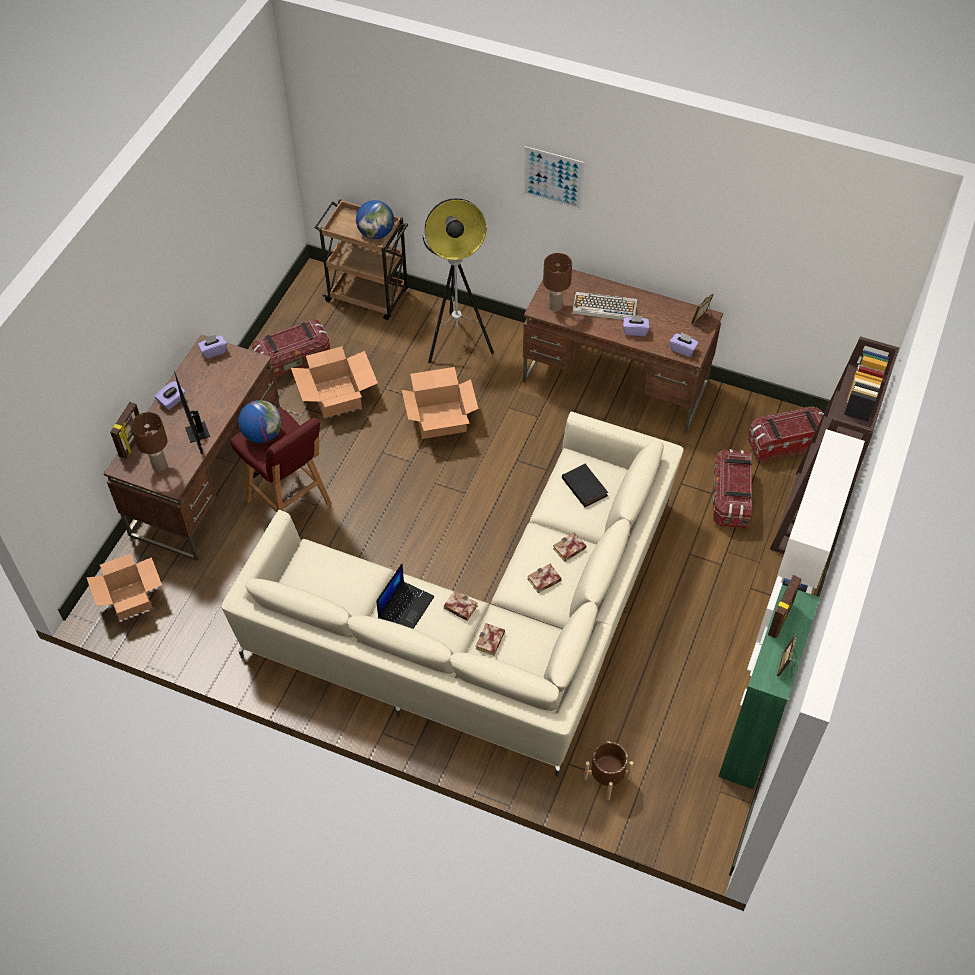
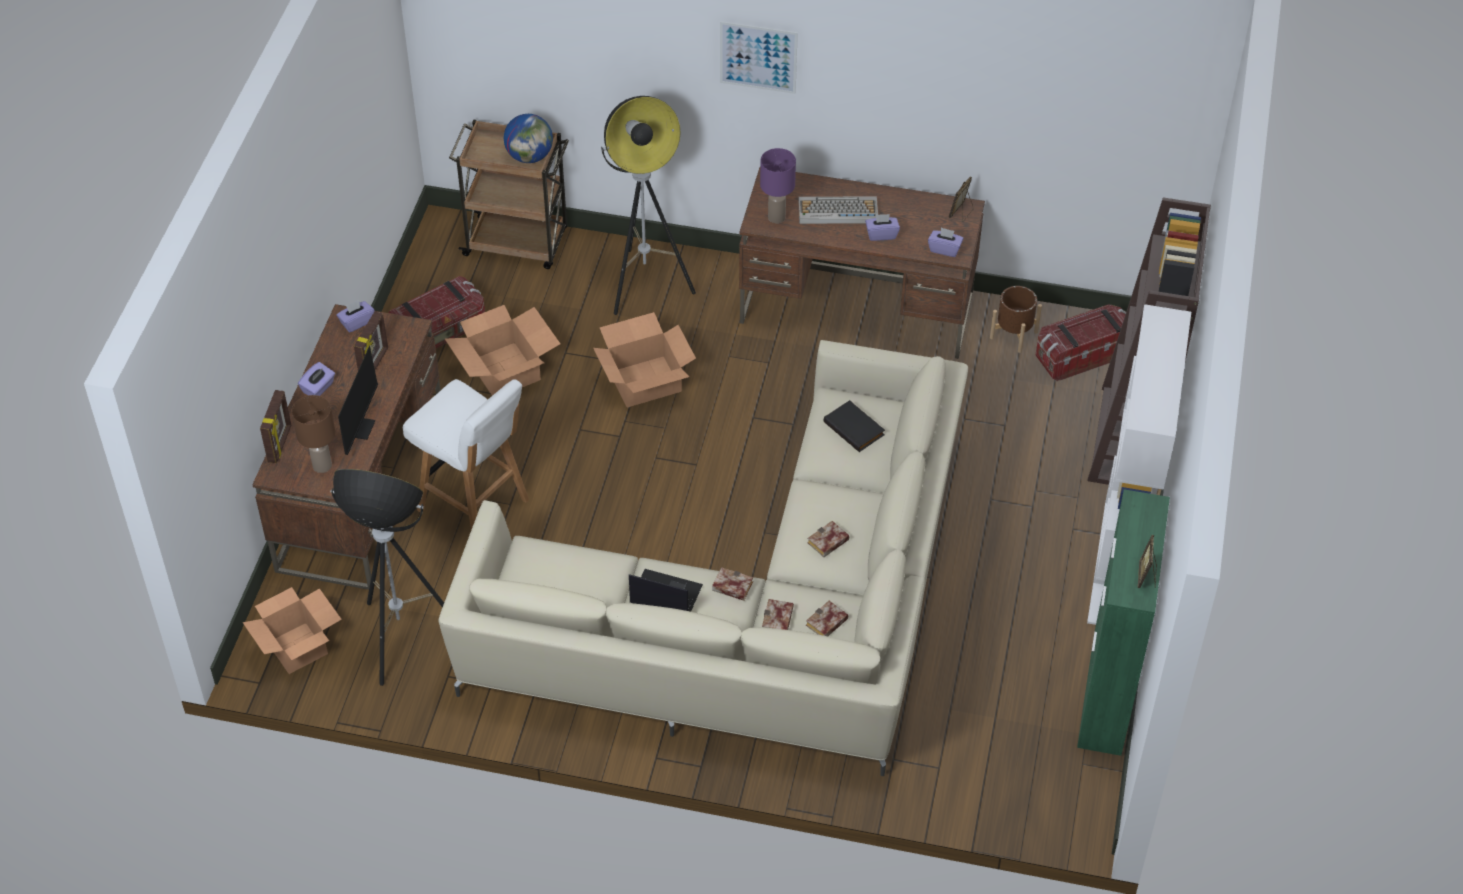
camera: 10 degrees left, 5 degrees down
(197, 435) = (361, 424): monitor -> monitor turned 135 degrees counterclockwise
(209, 604) = (401, 639): none -> floor lamp
(262, 434) = (443, 413): globe -> none
(290, 504) = (475, 507): red stool -> white stool
(405, 607) = (664, 595): laptop -> laptop turned 90 degrees counterclockwise
(555, 306) = (776, 217): brown table lamp -> purple table lamp
(569, 550) = (850, 503): book -> book (826, 624)
(607, 778) = (943, 769): brown planter -> brown planter (1014, 335)
(730, 498) = (1027, 428): storage box -> none
(781, 619) = (1130, 527): picture frame -> picture frame (375, 364)

